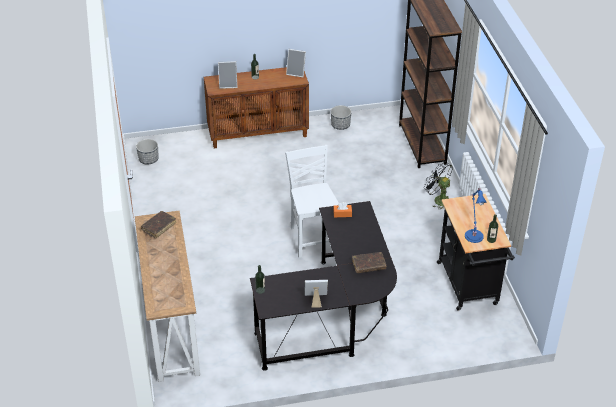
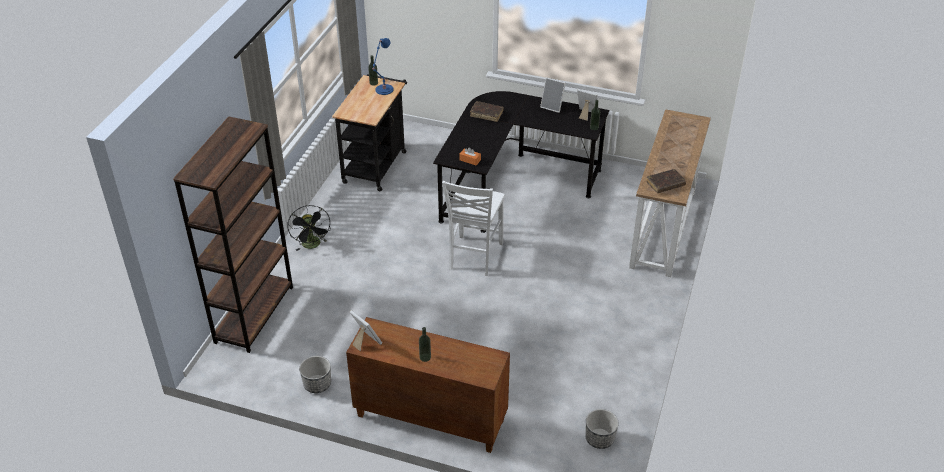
camera: 150 degrees left, 0 degrees up
(228, 84) = (470, 359): picture frame -> picture frame (586, 114)

